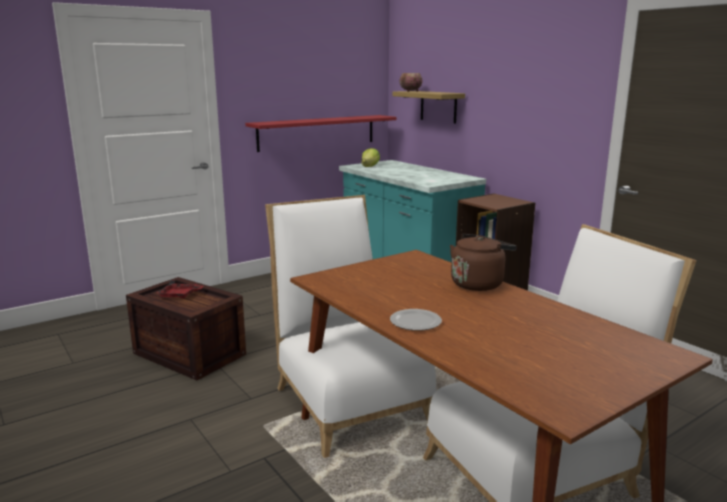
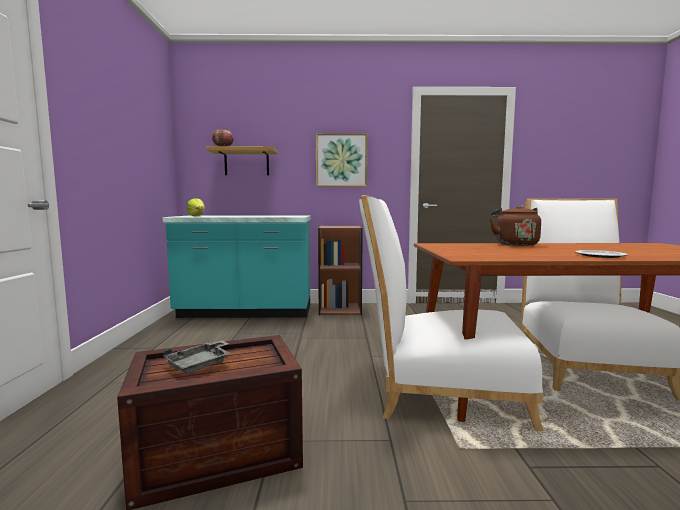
camera: 55 degrees left, 10 degrees down
(179, 295) = (200, 365): red tray -> grey tray
(317, 132) = (136, 181): red shelf -> none
(526, 110) = (341, 160): none -> picture

